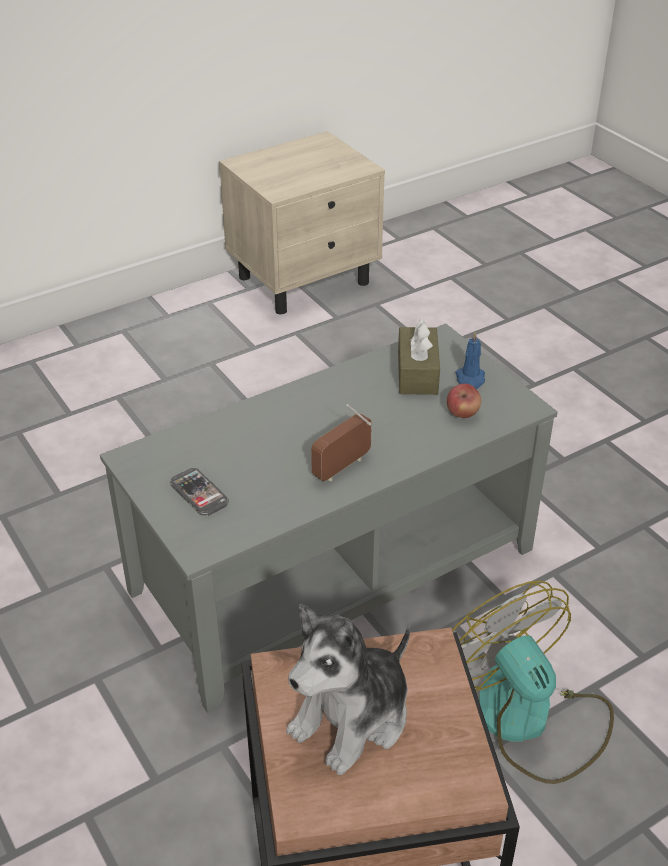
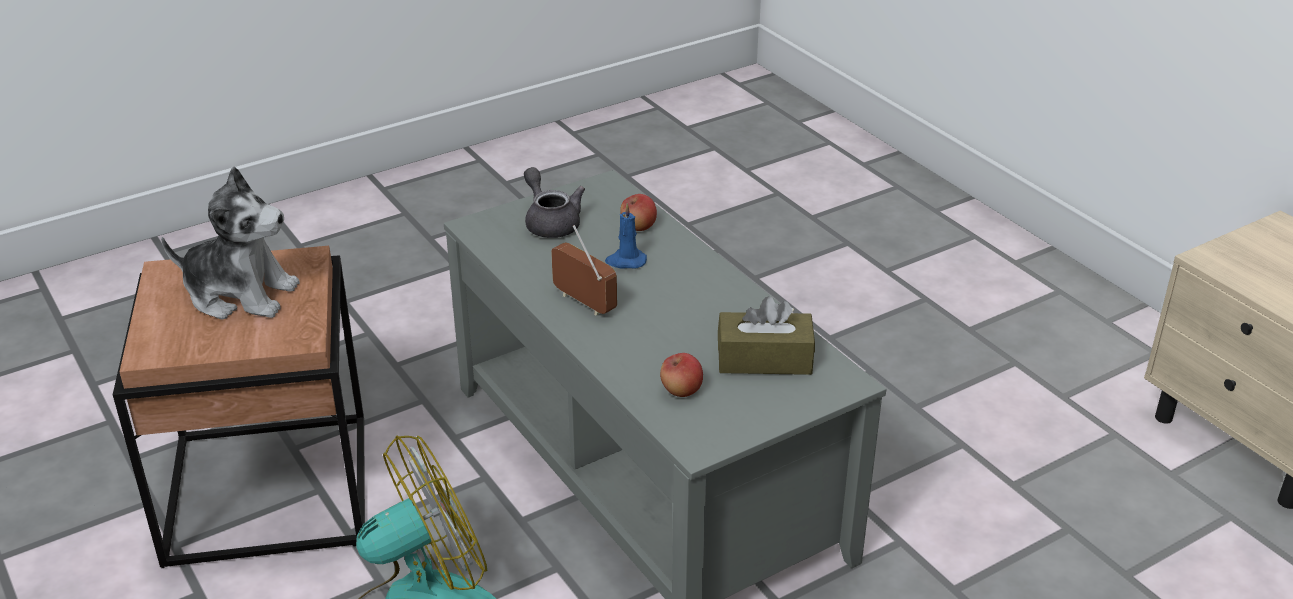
camera: 90 degrees right, 5 degrees down
(199, 493) = (550, 222): phone -> grey teapot
(216, 436) = (638, 227): none -> apple
(352, 718) = (240, 294): plush toy -> plush toy turned 150 degrees clockwise
(470, 379) = (754, 401): blue candle -> blue candle (625, 261)

